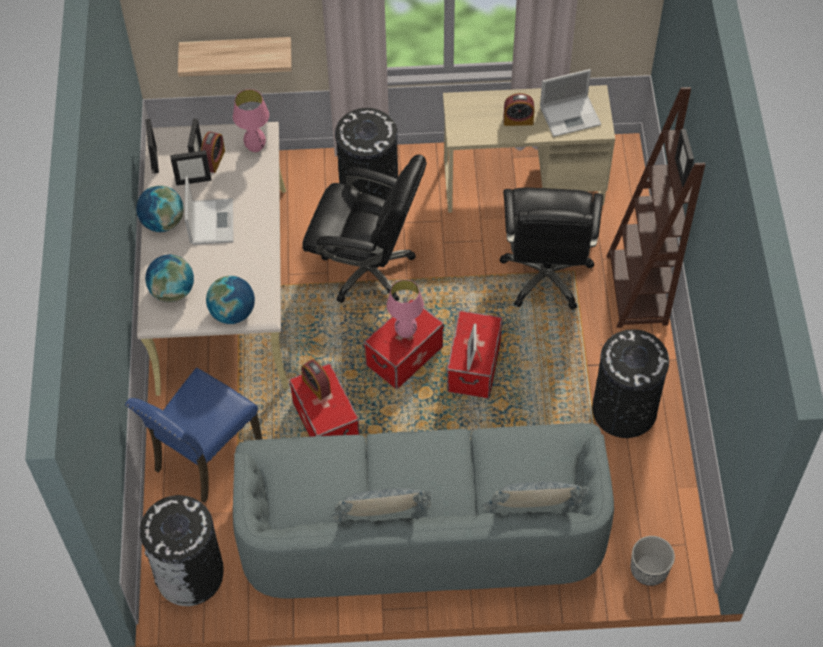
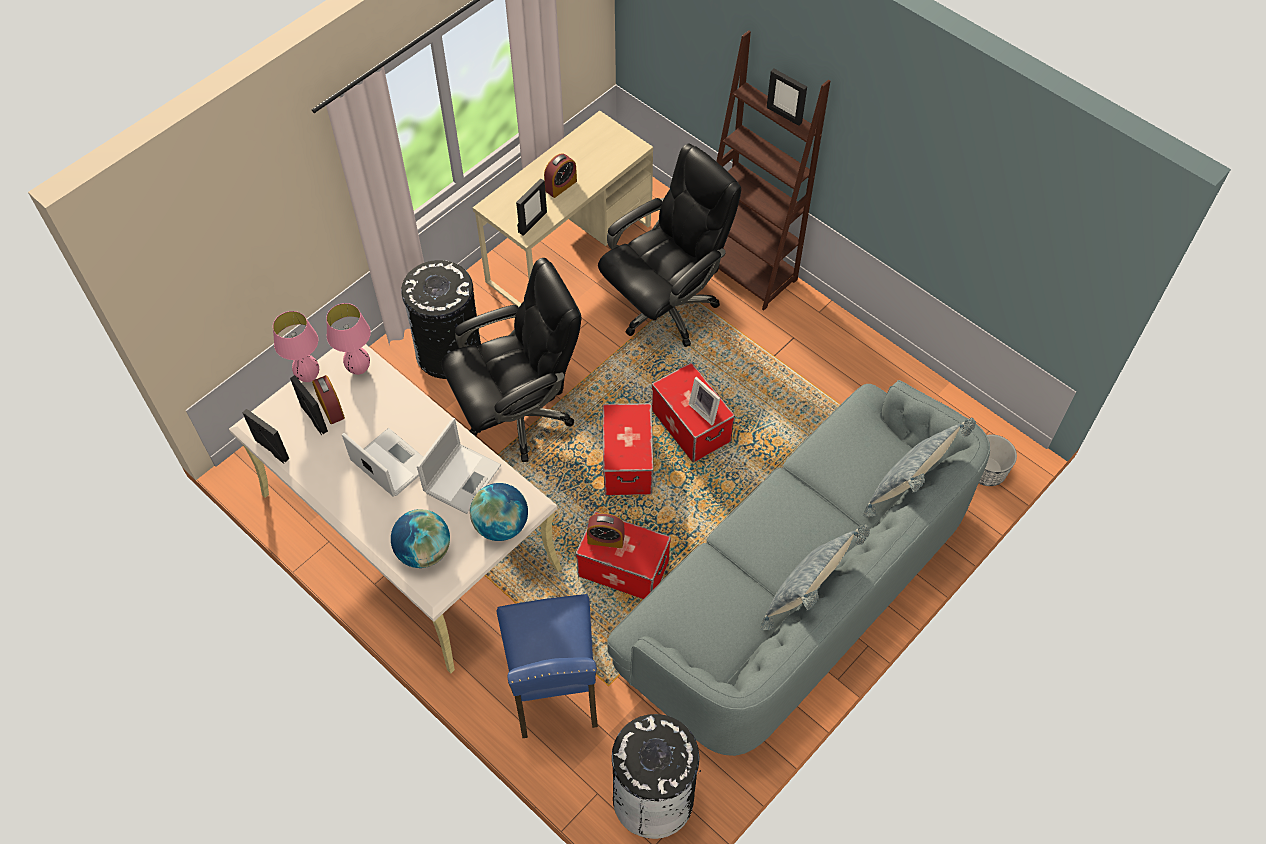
camera: 45 degrees left, 0 degrees up
(163, 222) = (344, 498): globe -> none
(193, 180) = (331, 440): picture frame -> picture frame (532, 222)
(236, 51) = (266, 290): shelf -> none
(406, 333) = (630, 435): pink table lamp -> pink table lamp (309, 377)
(546, 273) = (665, 309): black office chair -> black office chair turned 90 degrees counterclockwise
(571, 115) = (599, 153): laptop -> laptop (463, 477)
(624, 410) = (838, 368): black trash can -> none

